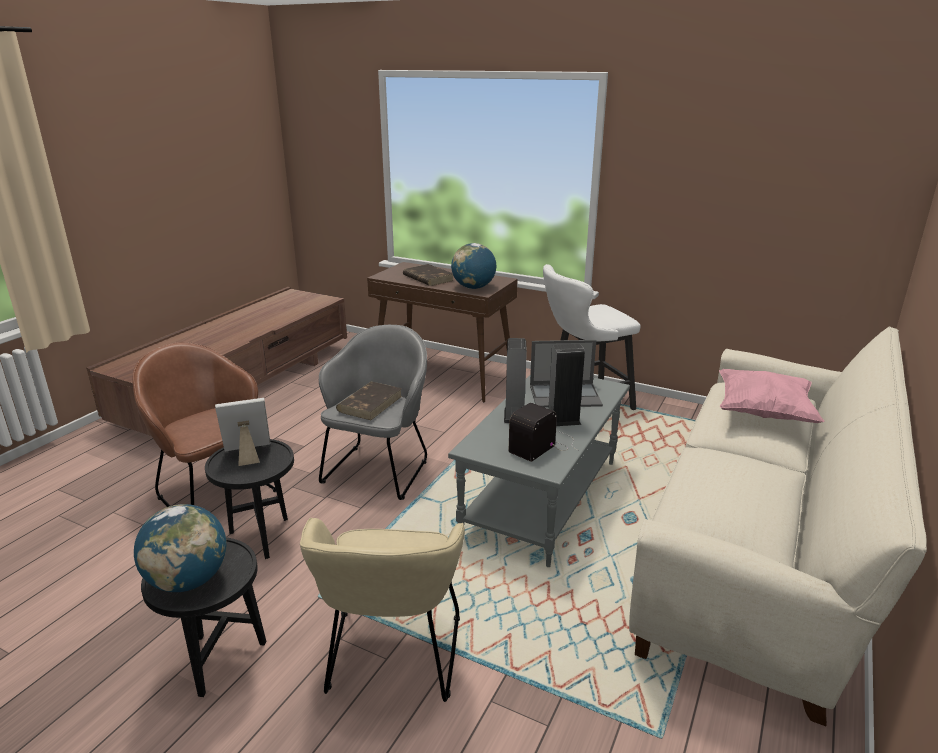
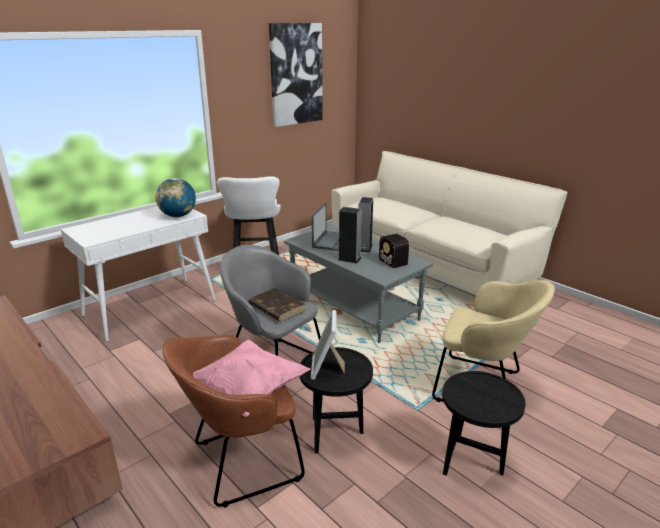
camera: 70 degrees left, 0 degrees up
(188, 581) = (494, 400): globe -> none
(427, 278) = (127, 226): brown book -> none
(444, 376) = (151, 308): brown console table -> white console table
(763, 413) = (397, 204): pink pillow -> pink pillow (248, 391)
(769, 151) = (296, 74): none -> picture

